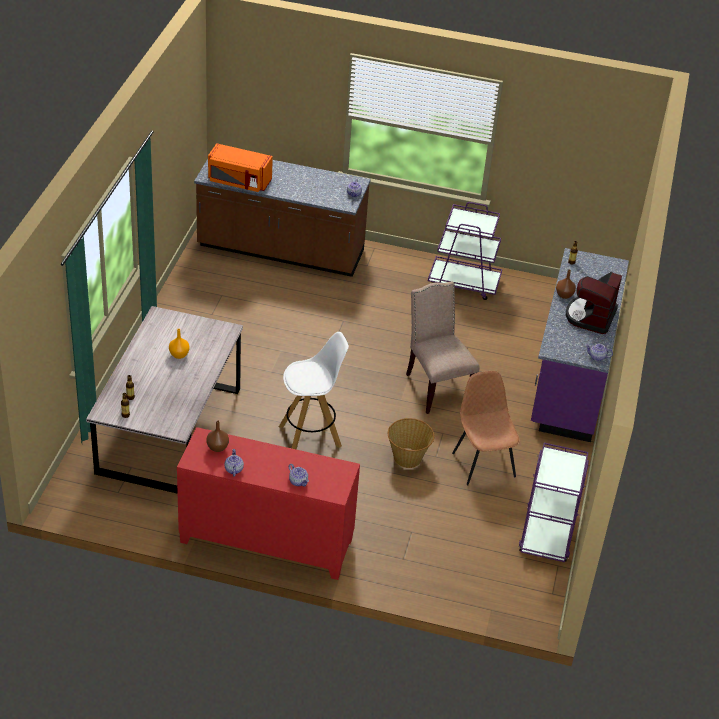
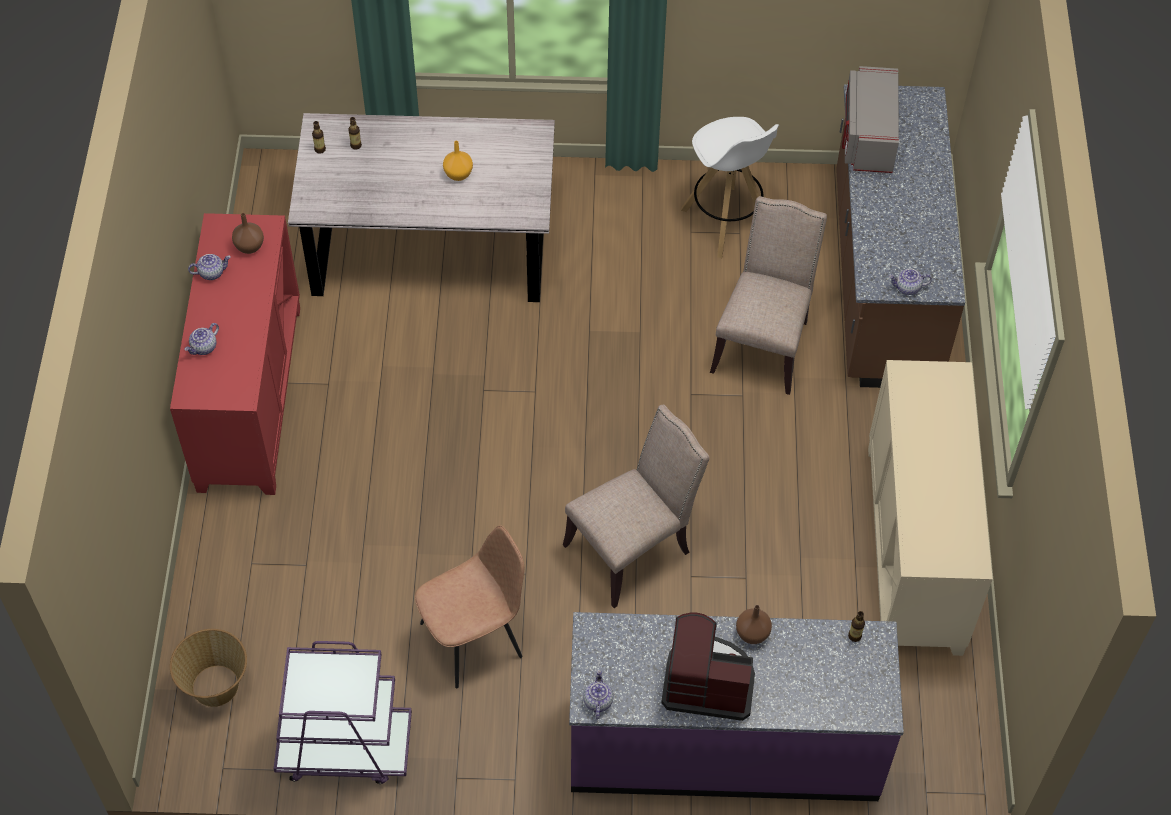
camera: 80 degrees right, 15 degrees up
(239, 182) = (867, 136): orange microwave -> grey microwave
(308, 304) = (763, 343): none -> beige chair
(311, 436) = (467, 406): white stool -> white stool (726, 222)
(408, 457) = (458, 536): basket -> basket (216, 686)
(464, 283) = (915, 548): purple cart -> beige cabinet

